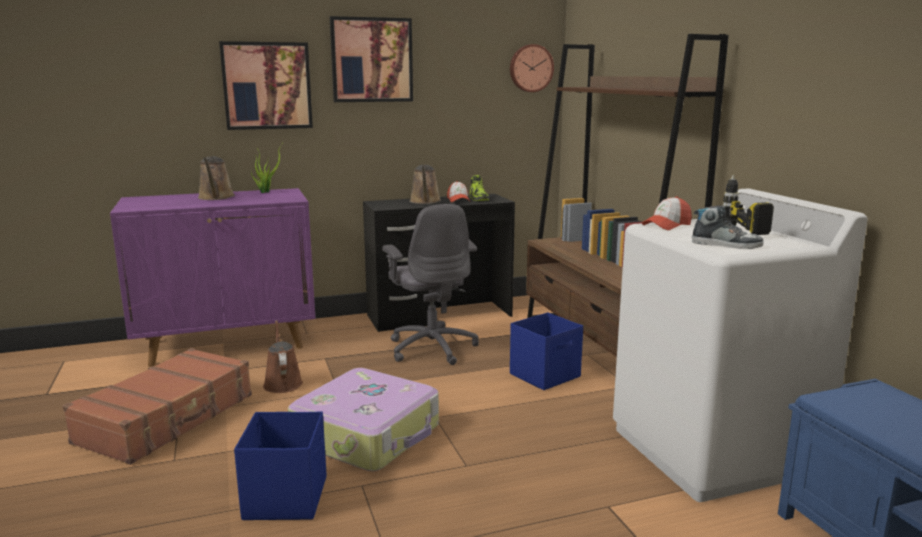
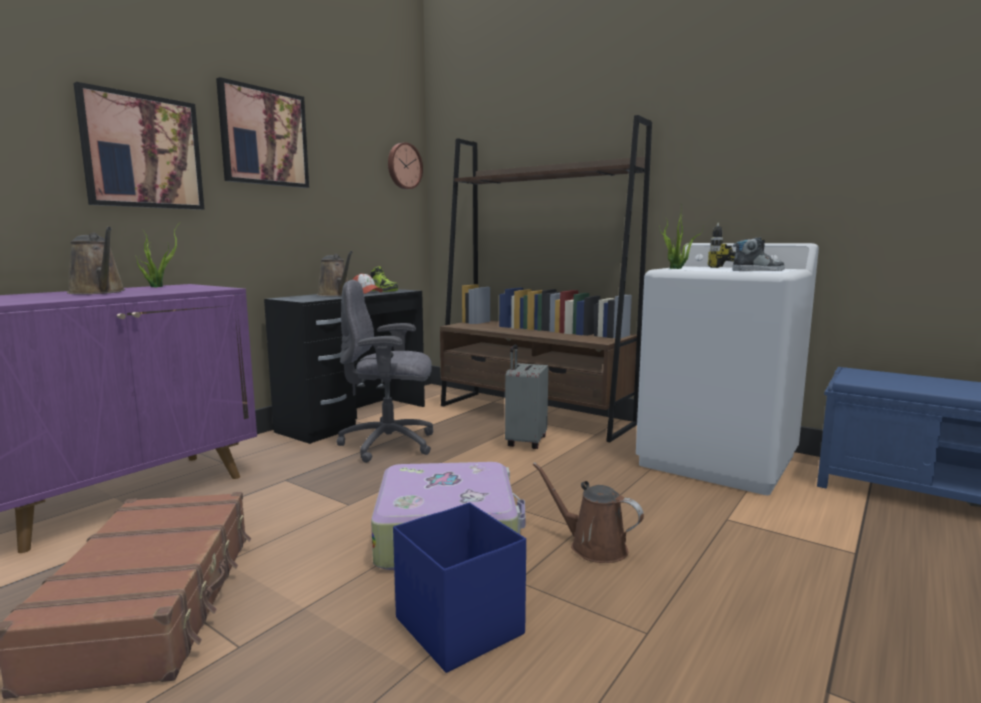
camera: 35 degrees left, 5 degrees down
(282, 383) = (268, 516): brown watering can -> brown watering can (593, 546)
(432, 348) = (390, 444): grey office chair -> grey office chair turned 150 degrees clockwise
(546, 375) = (525, 442): blue storage box -> grey suitcase
(667, 225) = (676, 268): cap -> potted plant

